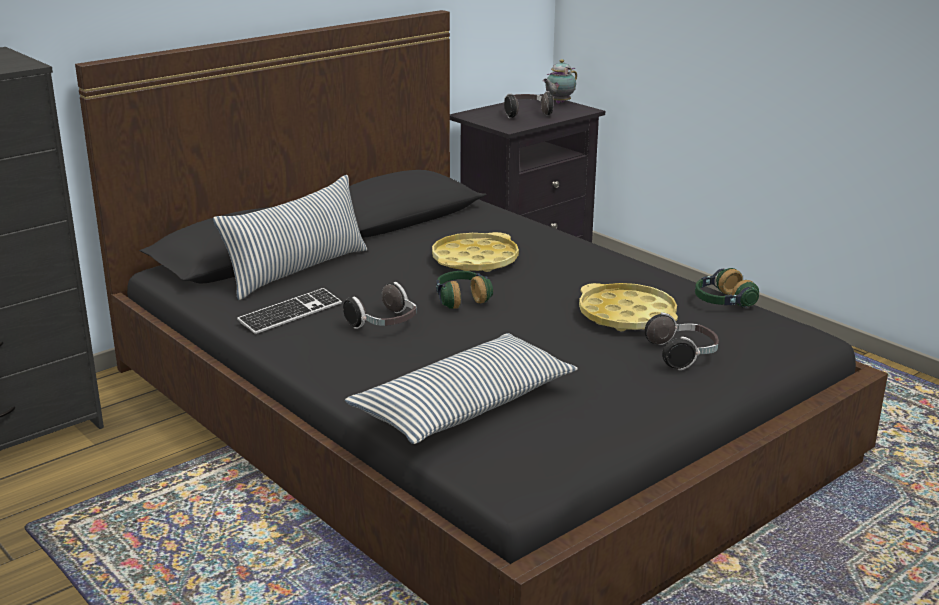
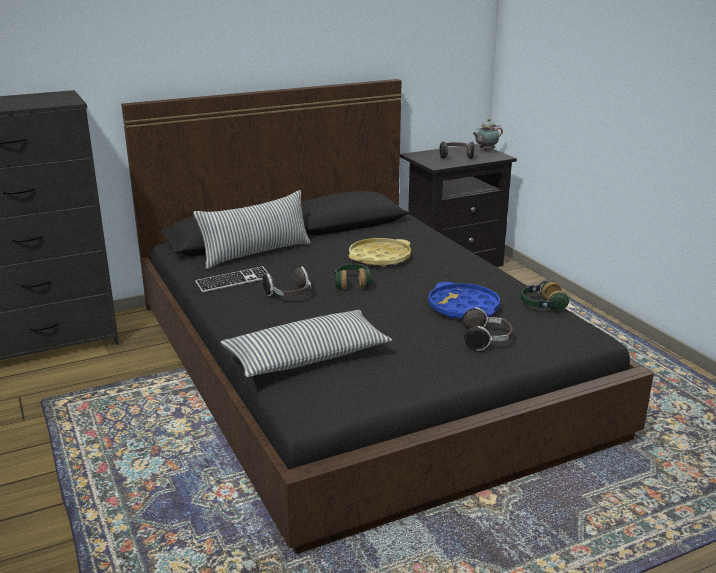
camera: 15 degrees right, 0 degrees up
(626, 316) = (463, 307): yellow tray -> blue tray

